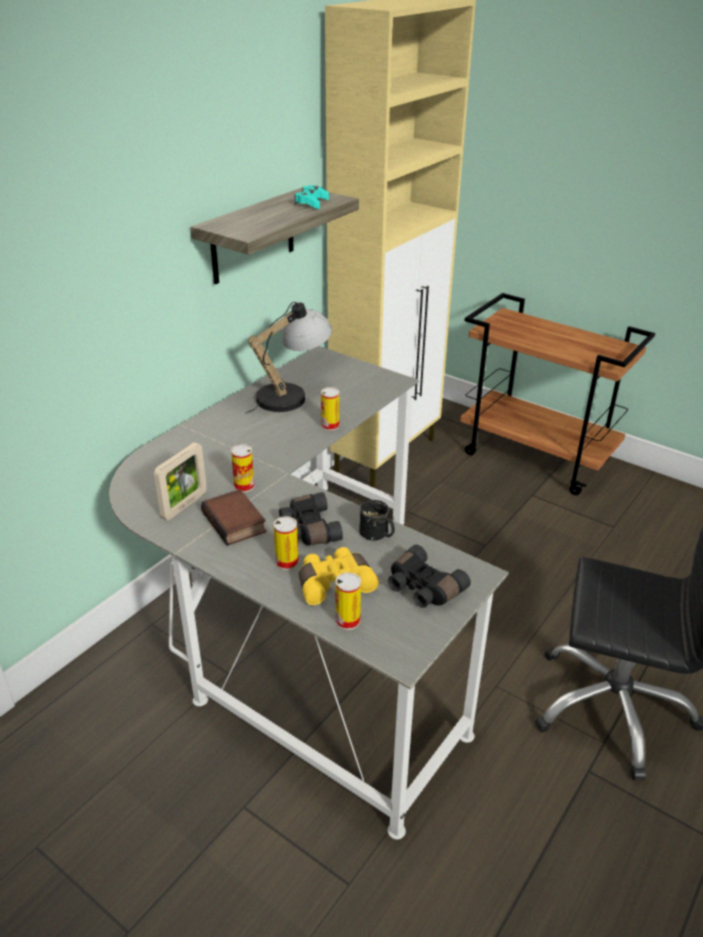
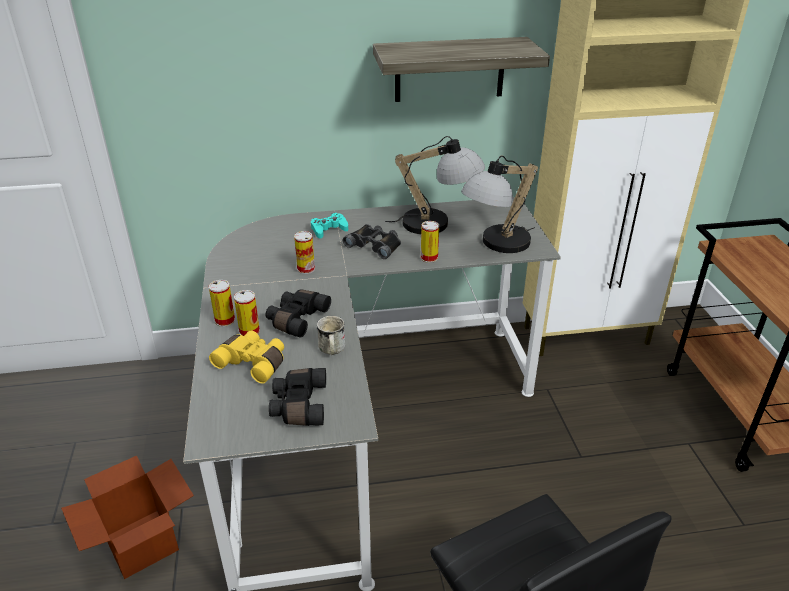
camera: 45 degrees right, 0 degrees up
(184, 505) = (254, 262): picture frame -> none
(236, 522) = (263, 289): book -> none
(249, 865) = (141, 544): none -> cardboard box
(269, 437) = (375, 245): none -> black binoculars
(311, 203) = (500, 49): turquoise game controller -> turquoise game controller (329, 229)
(347, 621) = (220, 392): can -> can (225, 320)
(363, 392) = (496, 245): none -> table lamp
(377, 535) = (331, 350): black mug -> white mug

